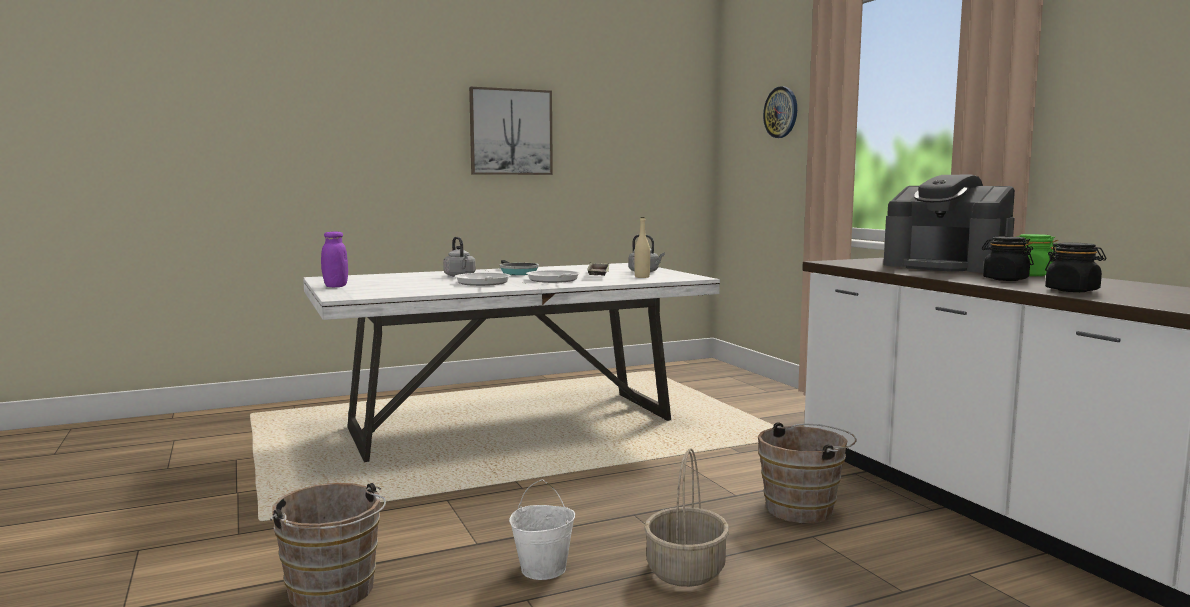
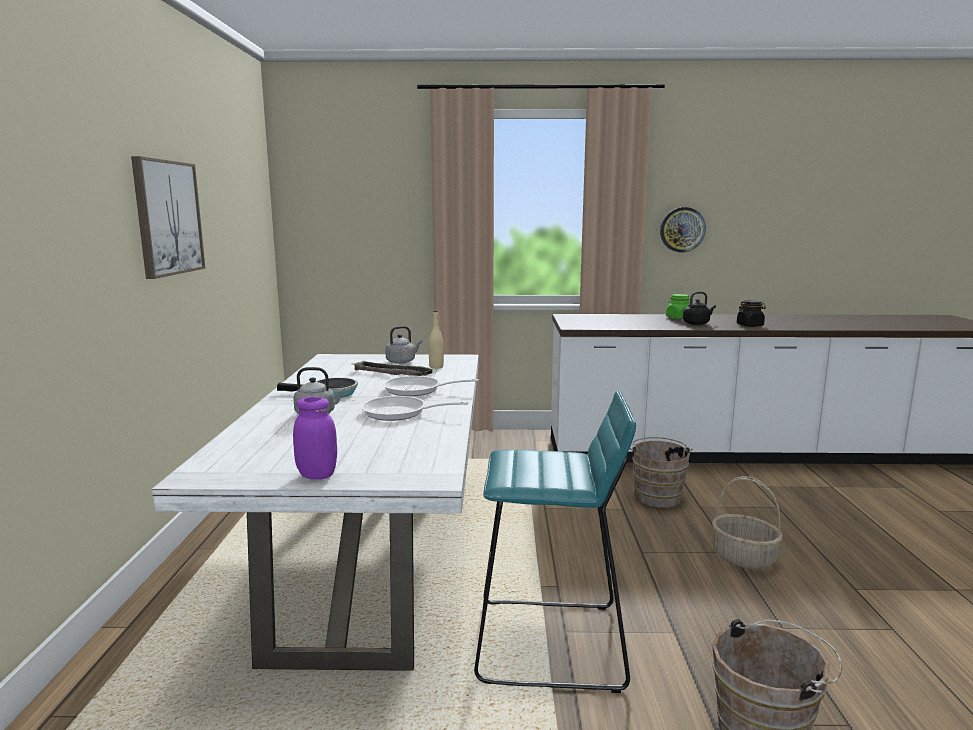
camera: 65 degrees left, 5 degrees up
(424, 497) = (551, 644): none -> turquoise stool
(544, 569) = (732, 610): white bucket -> none
(781, 112) = (376, 197): wall clock -> wall clock (682, 229)
(947, 266) = (624, 319): coffee machine -> none
(1005, 279) = (697, 323): black jar -> black kettle

